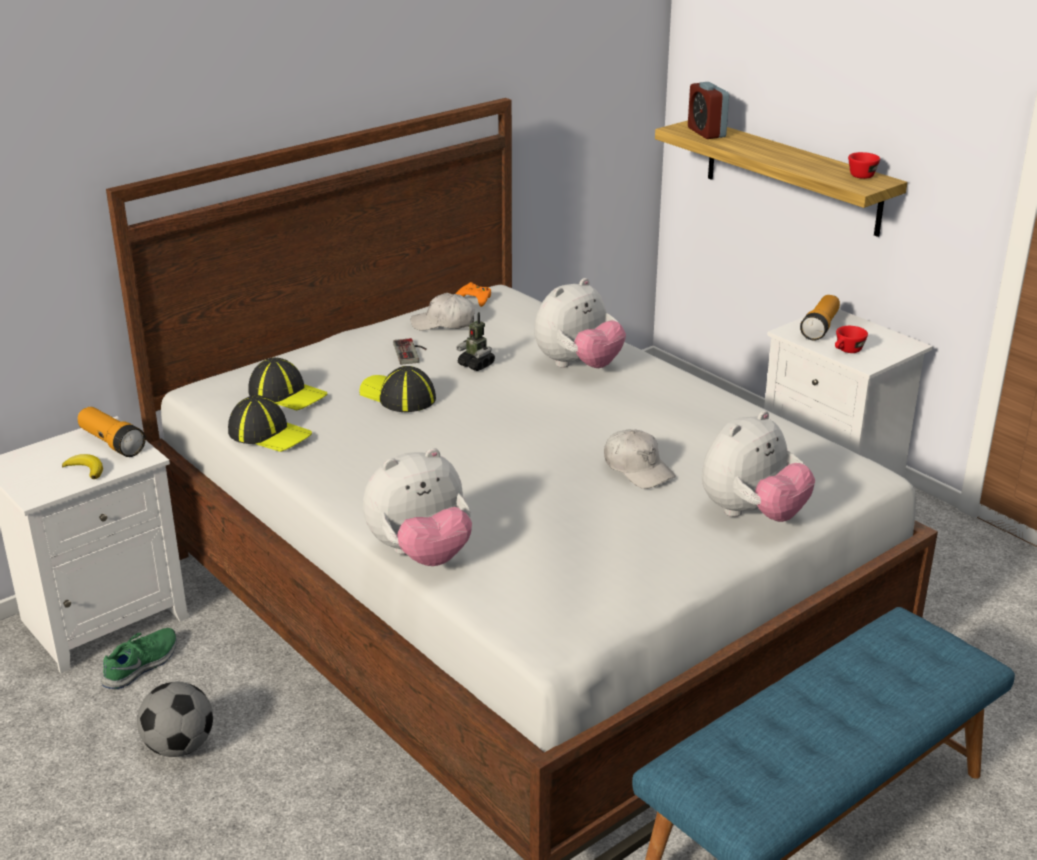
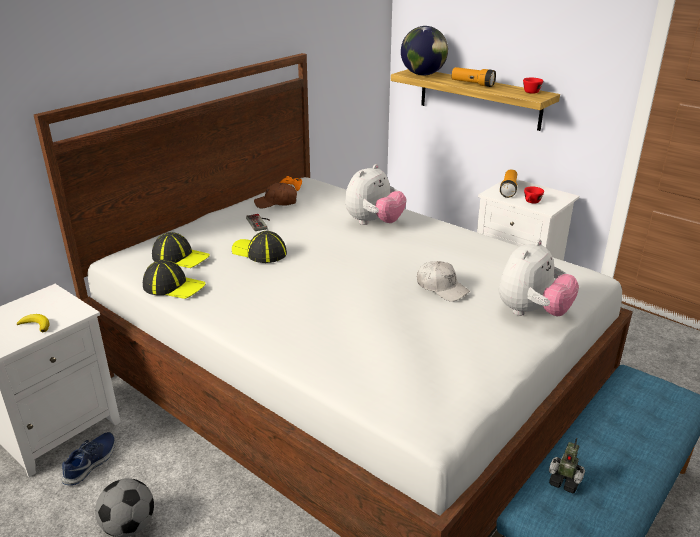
camera: 10 degrees left, 0 degrees up
(112, 443) = (54, 303): flashlight -> flashlight (472, 84)
(142, 665) = (91, 463): green shoe -> blue shoe
(421, 554) = (311, 367): plush toy -> none
(444, 323) = (276, 203): white cap -> brown cap
(476, 365) = (306, 227): toy robot -> toy robot (564, 482)
(706, 132) = (423, 74): alarm clock -> globe

